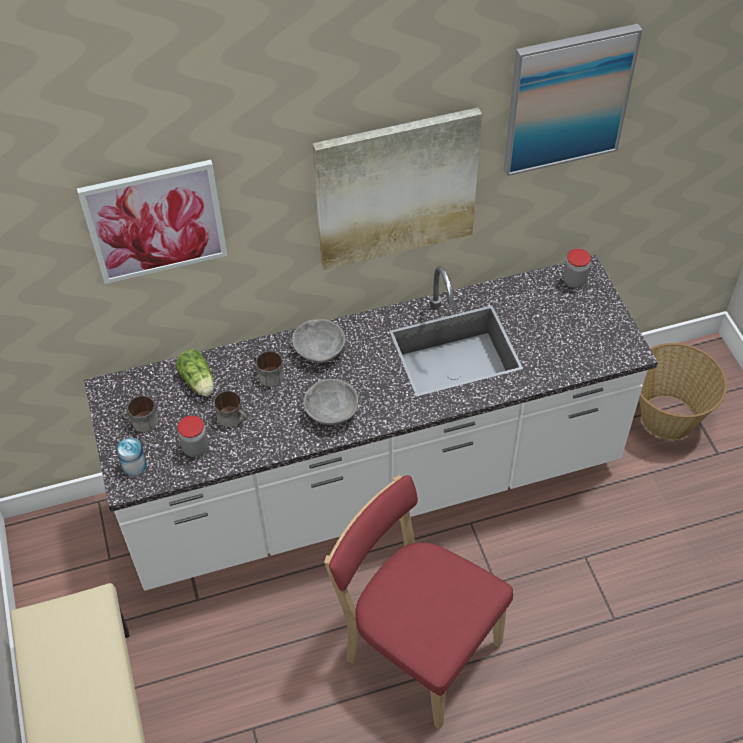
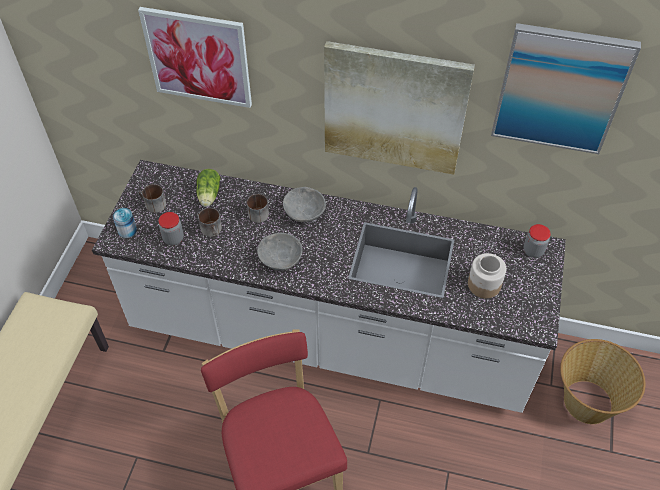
camera: 30 degrees right, 0 degrees up
(551, 336) = (483, 284): none -> jar

